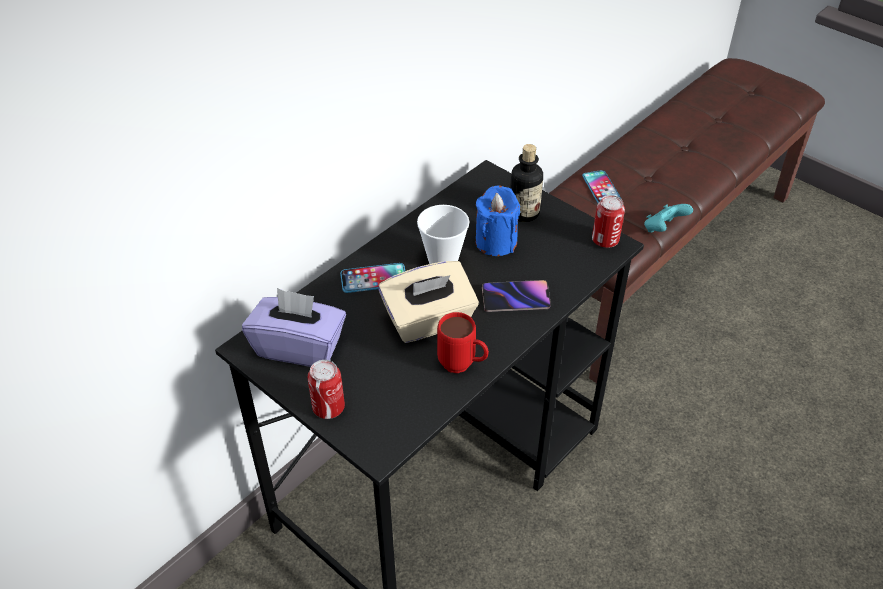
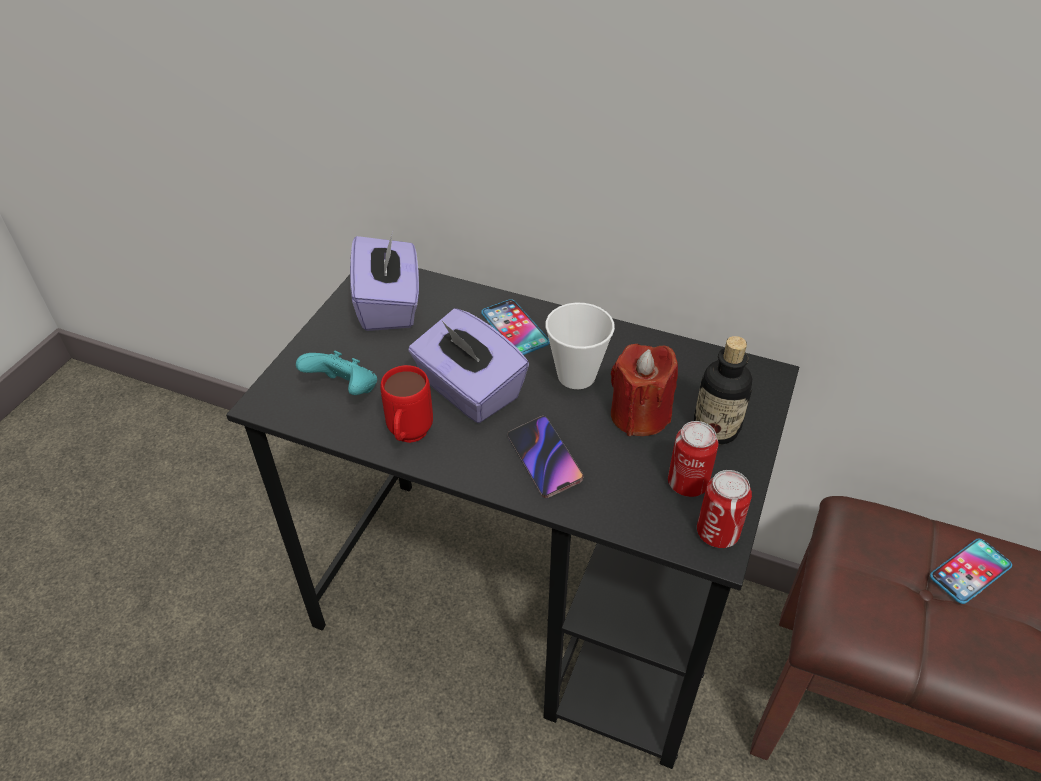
camera: 70 degrees right, 0 degrees up
(328, 408) = (313, 349): can -> can (687, 483)
(429, 321) = (468, 390): beige tissue box -> purple tissue box
(496, 242) = (639, 415): blue candle -> red candle
(663, 229) = (942, 681): turquoise game controller -> turquoise game controller (345, 390)

